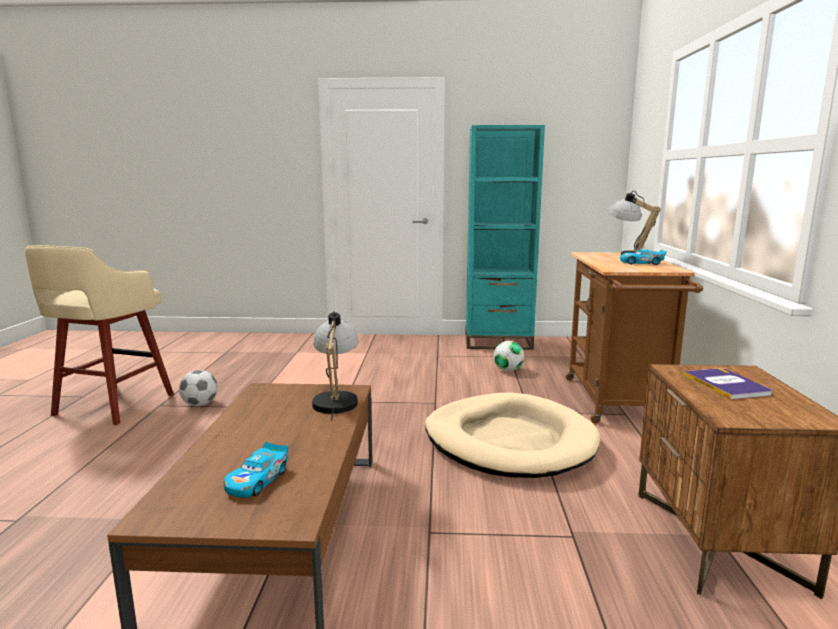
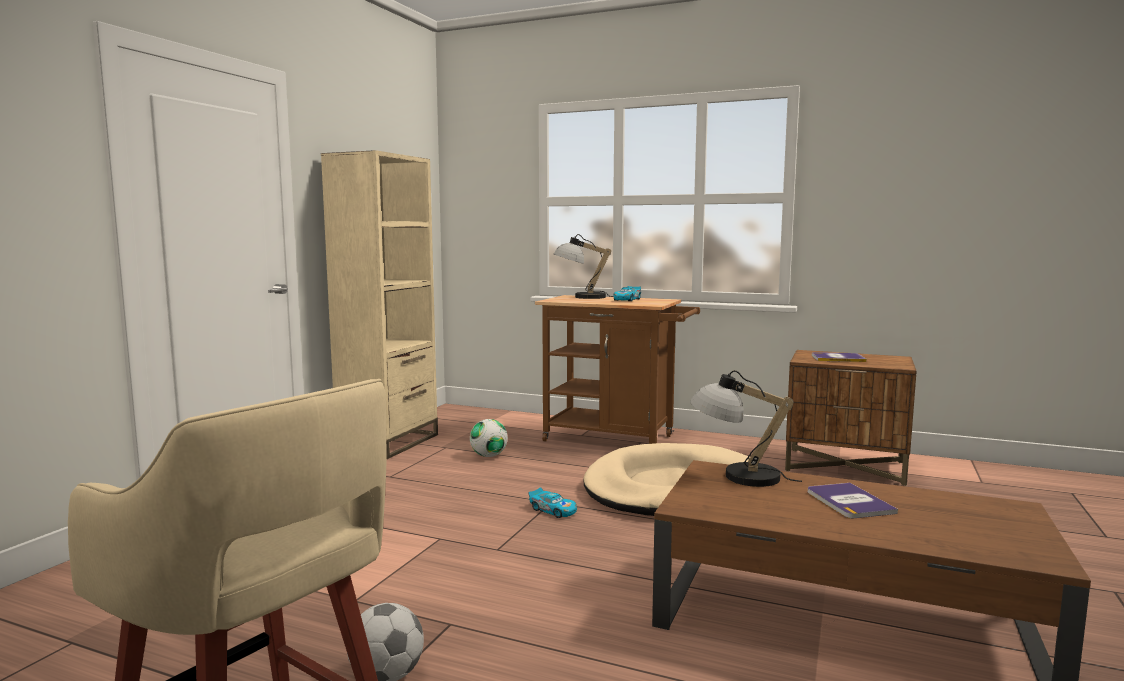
camera: 70 degrees left, 5 degrees down
(257, 480) = (949, 516): toy car -> toy car (553, 510)
(286, 439) = (849, 502): none -> book
(498, 342) = (389, 443): turquoise bookcase -> beige bookcase

